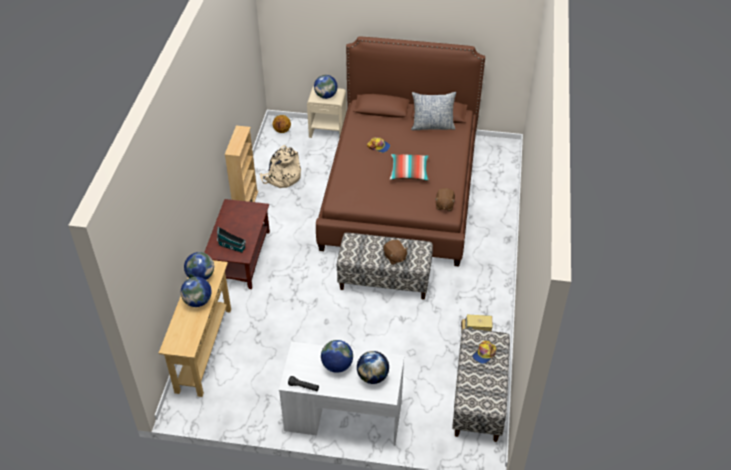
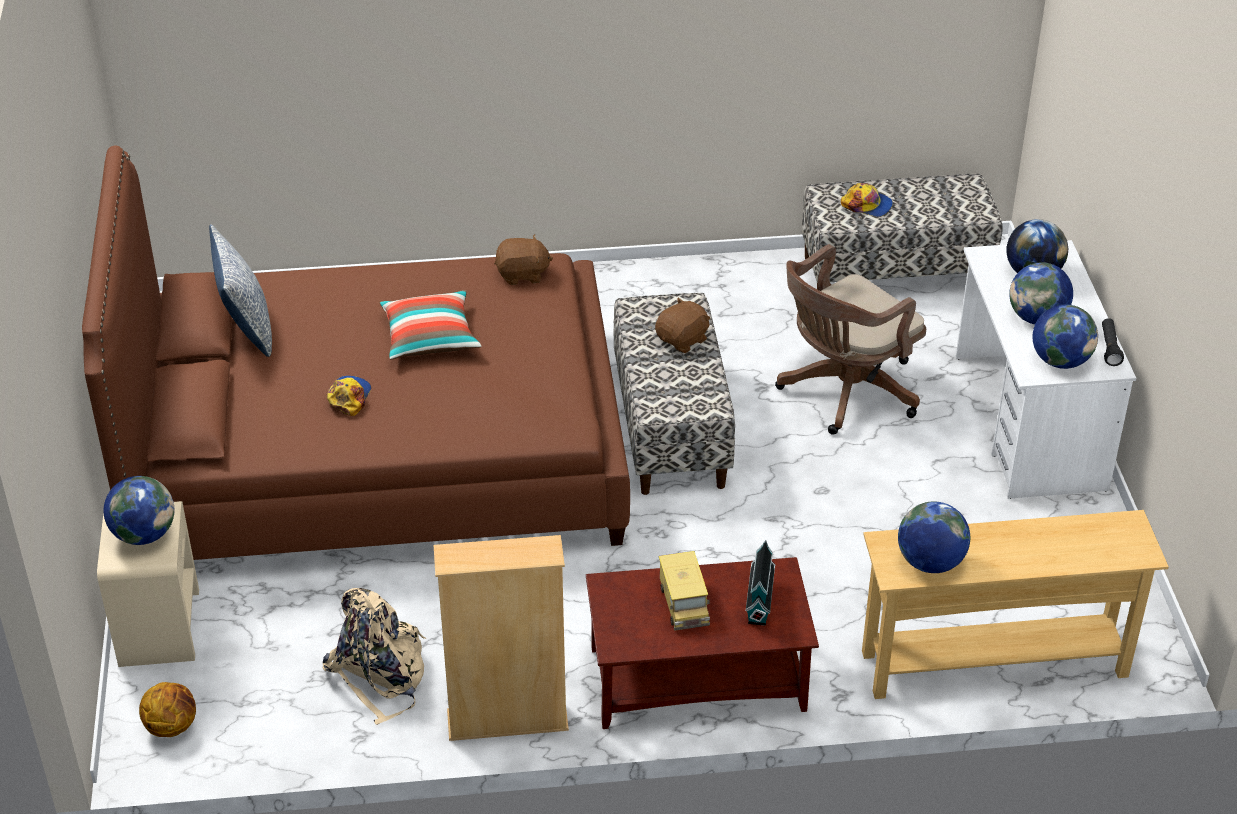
camera: 105 degrees left, 5 degrees down
(198, 301) = (1001, 546): globe -> globe (1060, 361)
(389, 348) = (844, 392): none -> brown office chair
(475, 329) = (743, 293): toy truck -> toy truck (684, 603)

